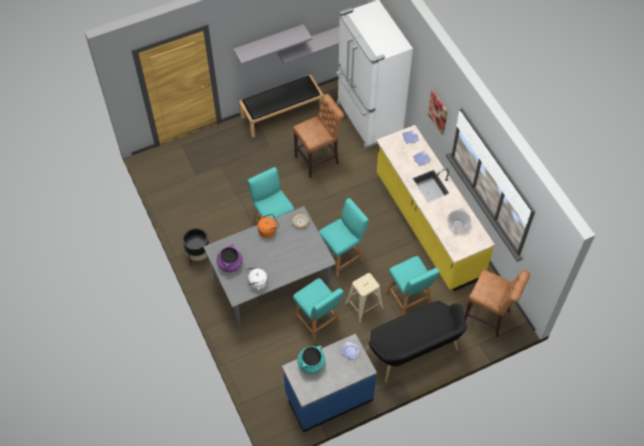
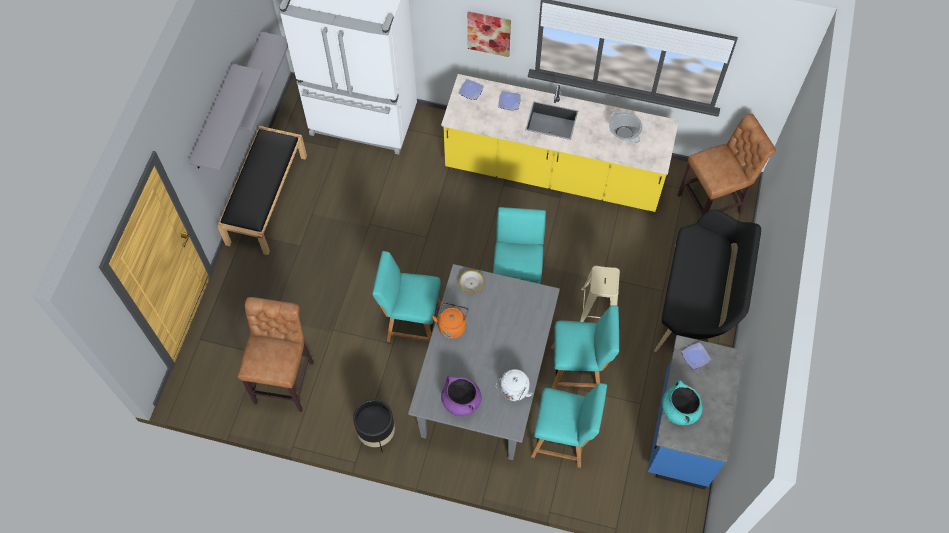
camera: 50 degrees left, 5 degrees up
(319, 159) = (368, 210): brown stool -> brown stool (285, 379)
(409, 299) = (628, 258): turquoise chair -> turquoise chair (564, 439)

